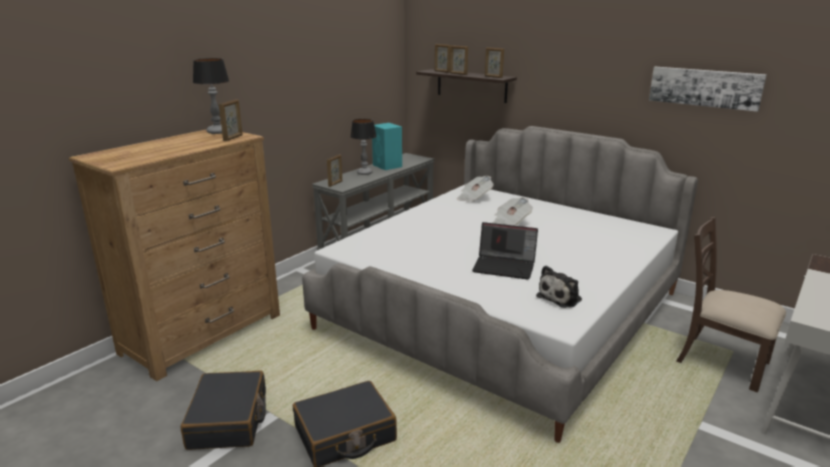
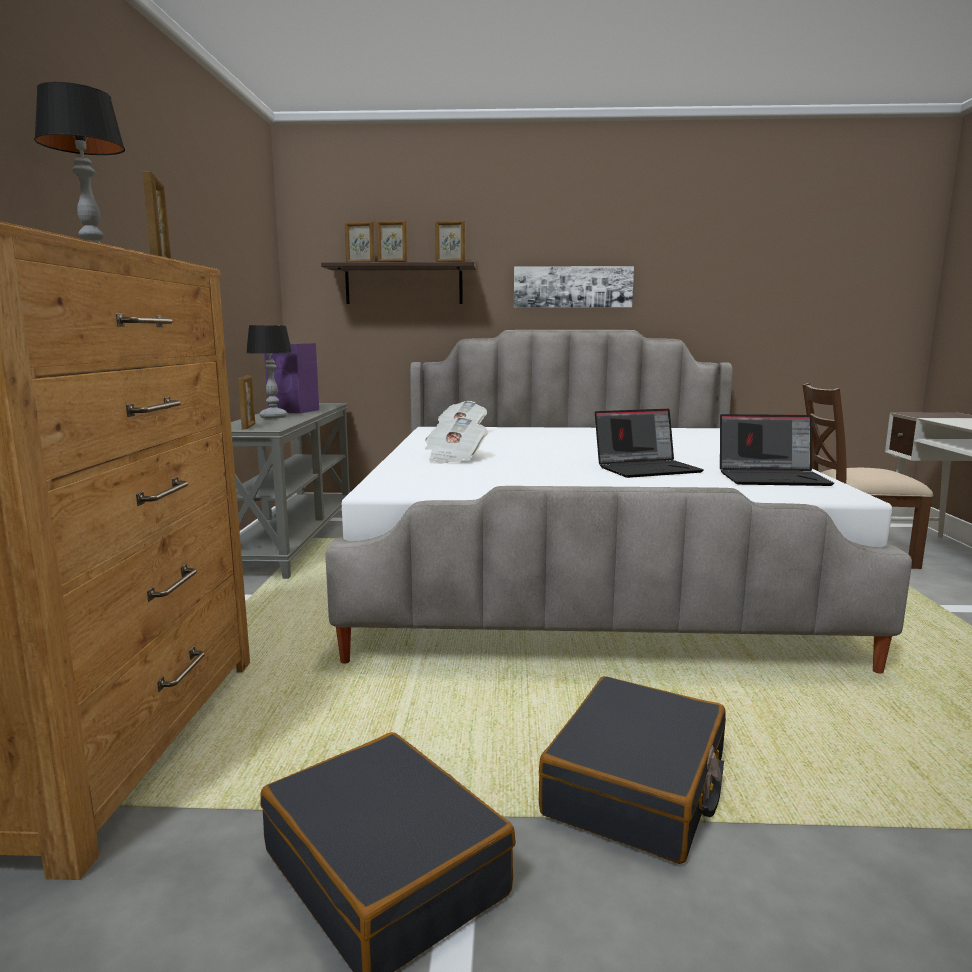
camera: 35 degrees left, 10 degrees down
(387, 166) = (295, 411): turquoise speaker -> purple speaker
(510, 223) = (555, 443): newspaper -> newspaper (453, 458)
(561, 297) = (773, 478): plush toy -> laptop
(704, 87) = (721, 256): picture -> picture (572, 287)

